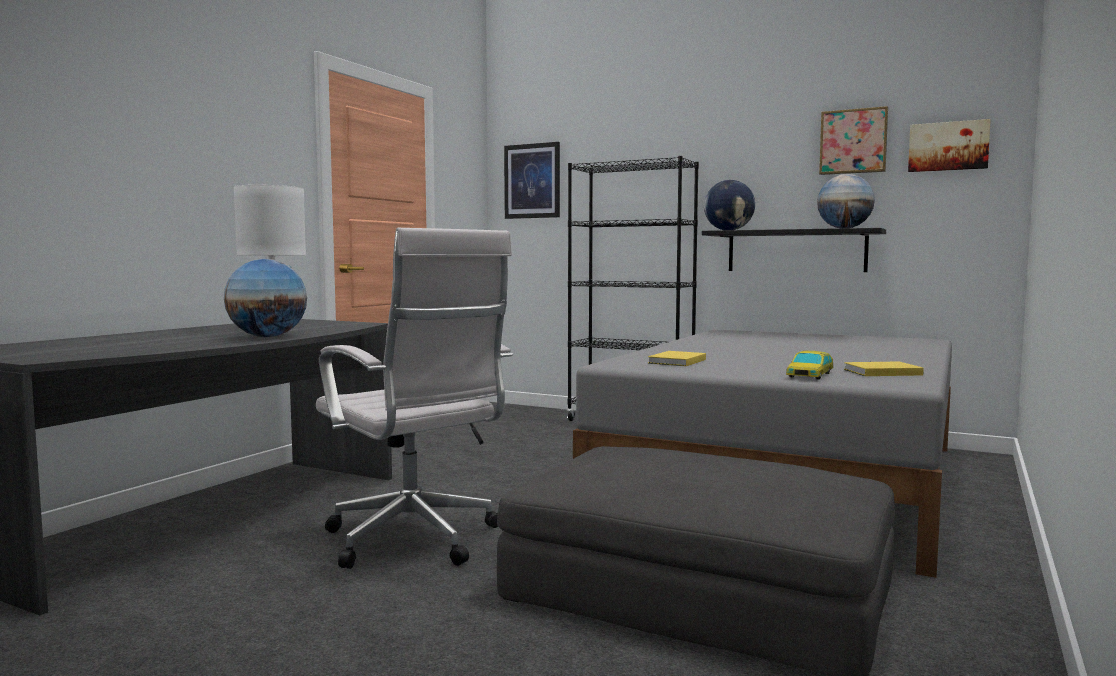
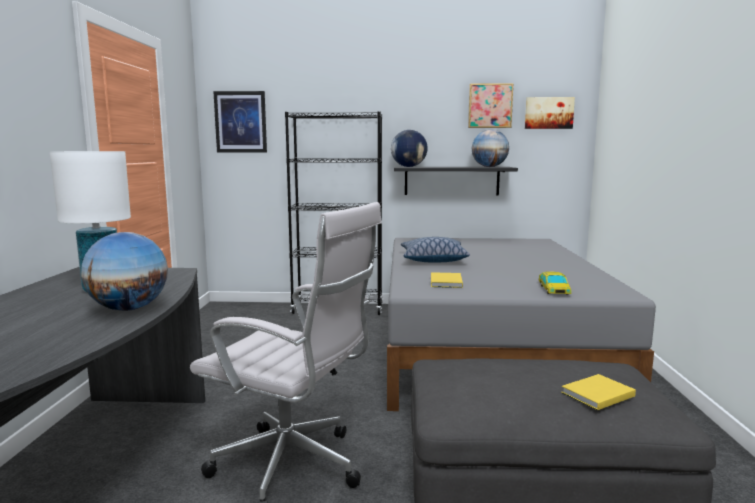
camera: 25 degrees left, 5 degrees up
(710, 346) = (433, 259): none -> pillow
(880, 372) = (584, 281): yellow book -> yellow book (595, 394)

